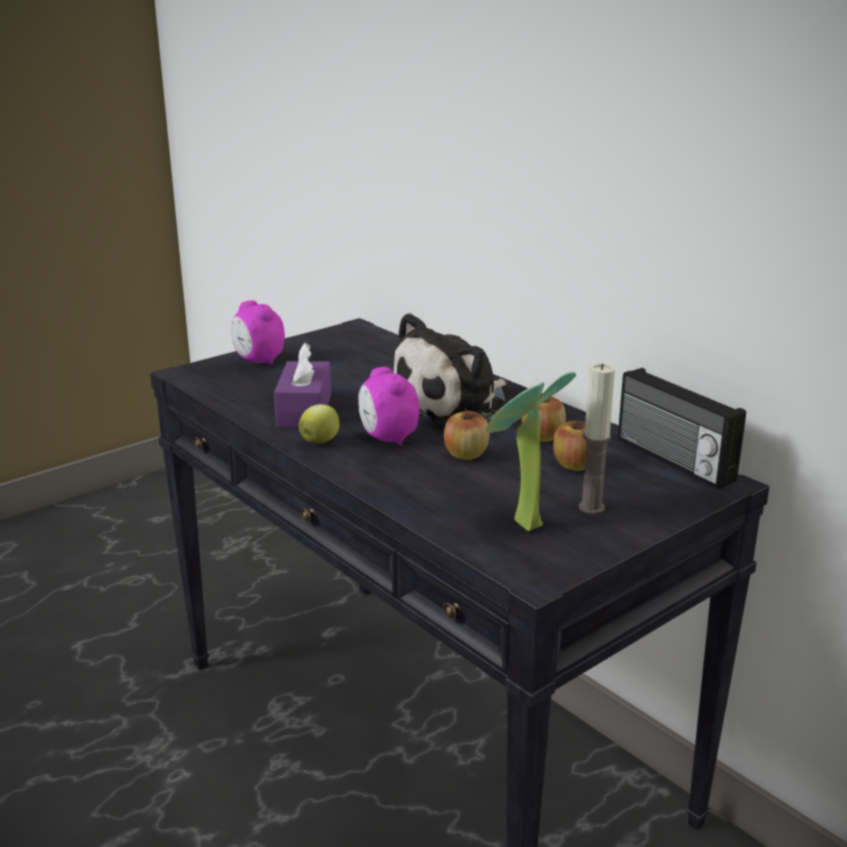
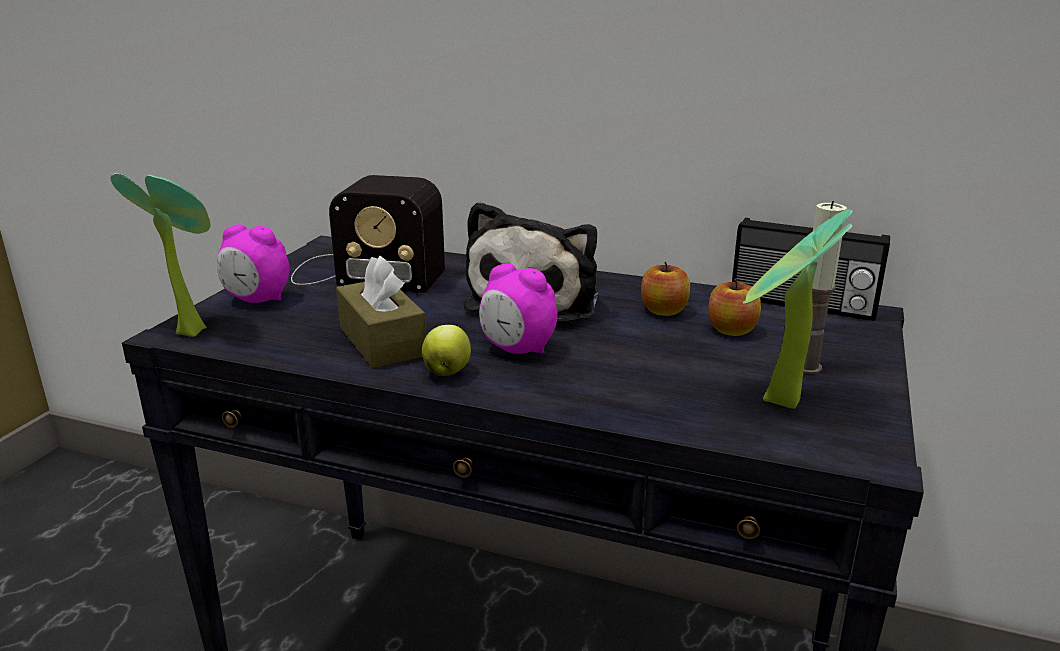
camera: 30 degrees left, 0 degrees up
(196, 373) = (190, 330): none -> potted plant
(304, 410) = (382, 341): purple tissue box -> brown tissue box
(352, 355) = (362, 273): none -> radio
(466, 454) = (619, 346): apple -> none

